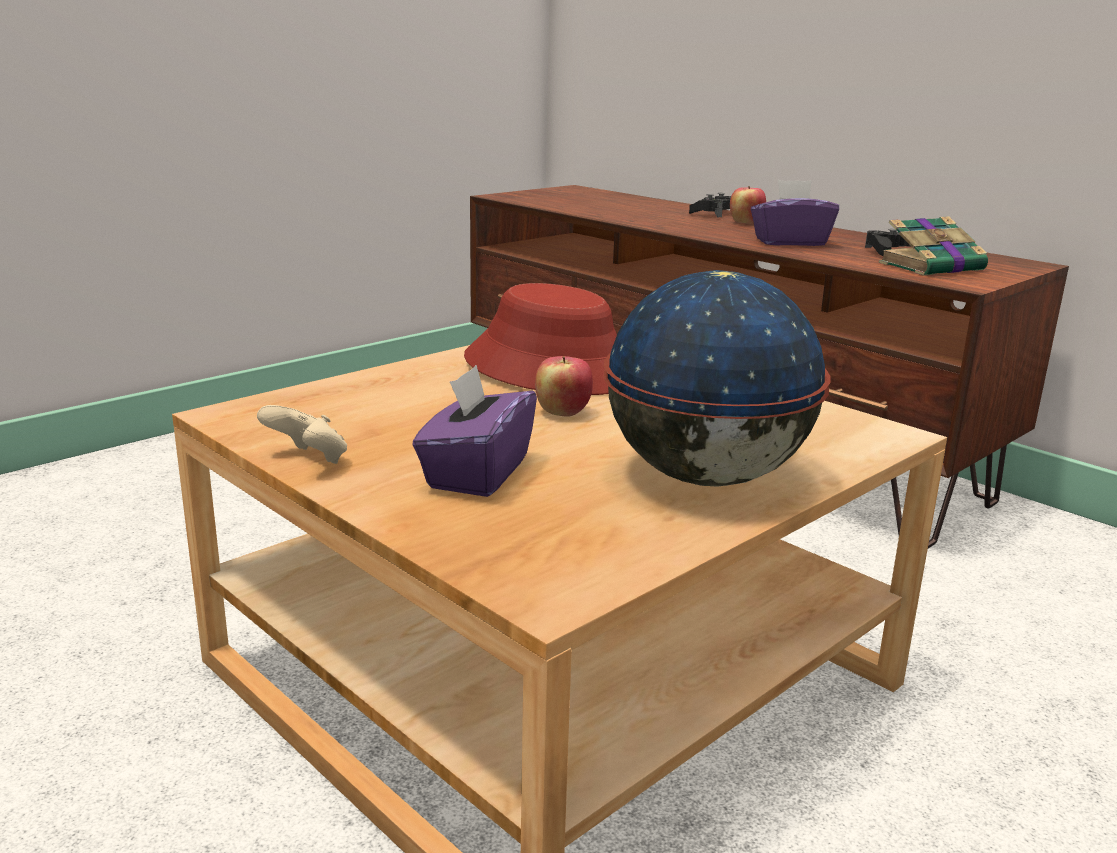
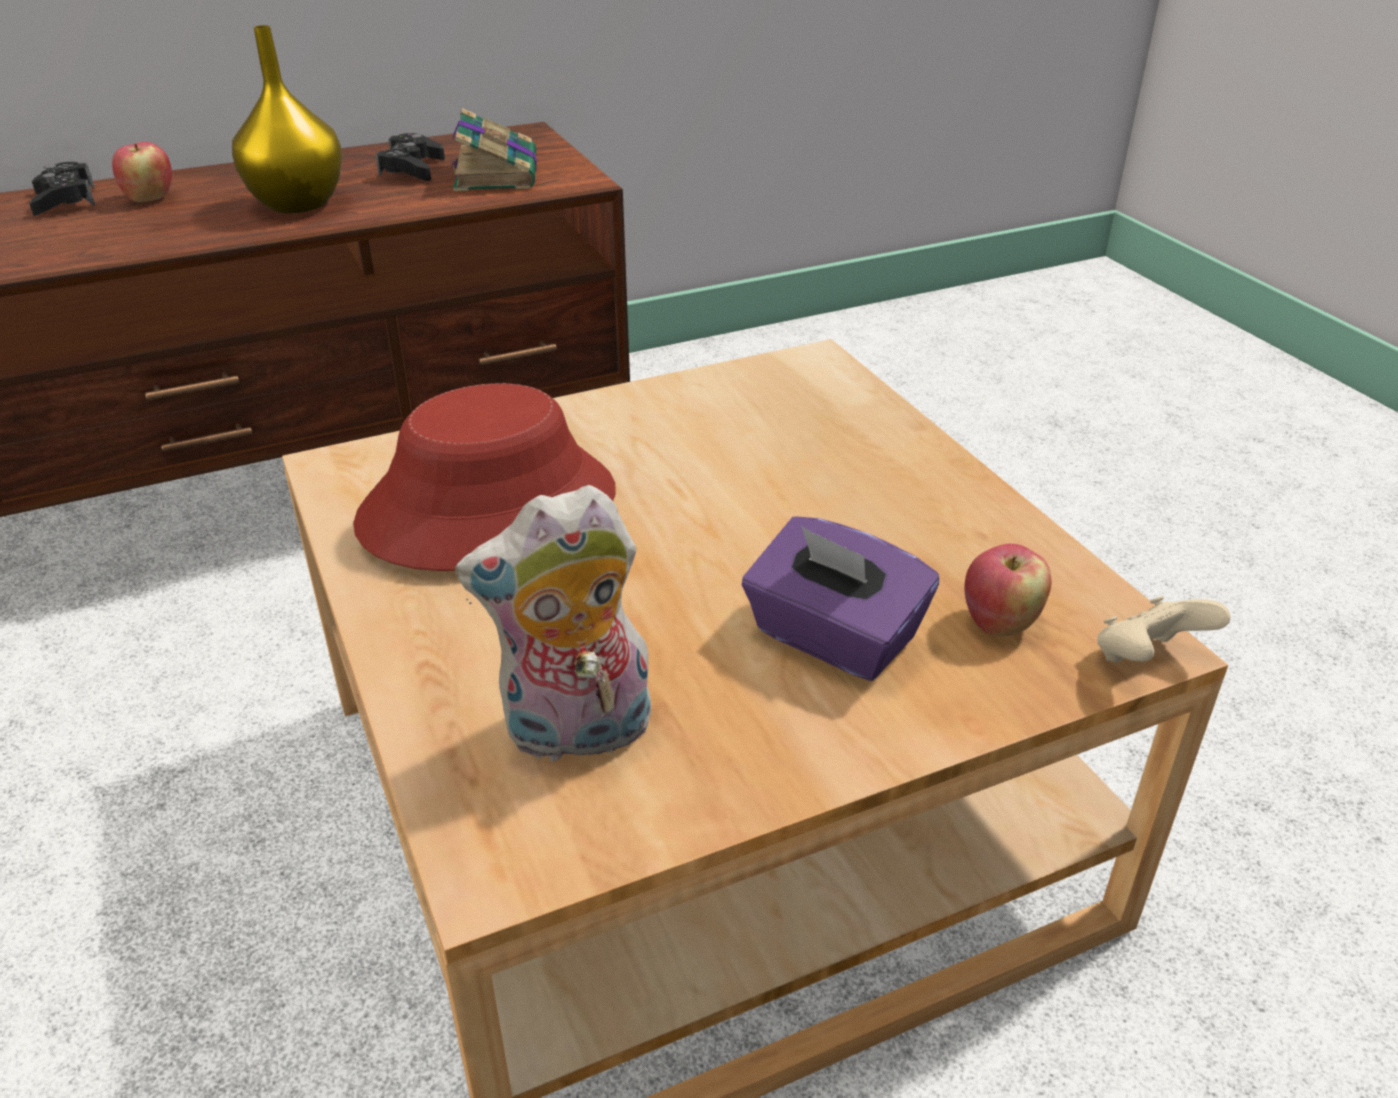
camera: 70 degrees left, 15 degrees up
(308, 460) = (739, 784): beige game controller -> beige game controller (1147, 660)
(340, 417) = (576, 734): none -> plush toy
(562, 412) = (661, 535): apple -> apple (999, 623)
(705, 477) = (890, 488): globe -> none
(790, 242) = (298, 204): purple tissue box -> yellow vase

